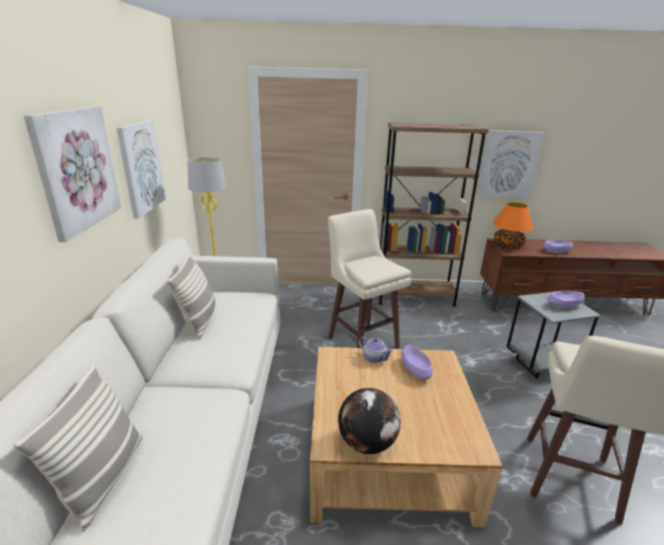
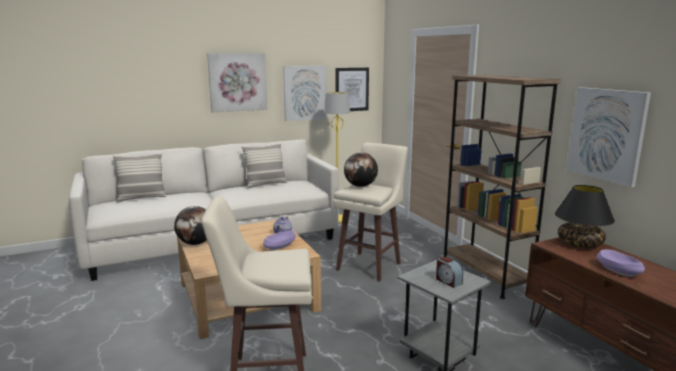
camera: 65 degrees right, 10 degrees down
(171, 151) = (351, 89): none -> picture
(363, 266) = (360, 186): none -> globe
(508, 244) = (580, 244): orange table lamp -> black table lamp
(564, 305) = (448, 281): purple bowl -> alarm clock

